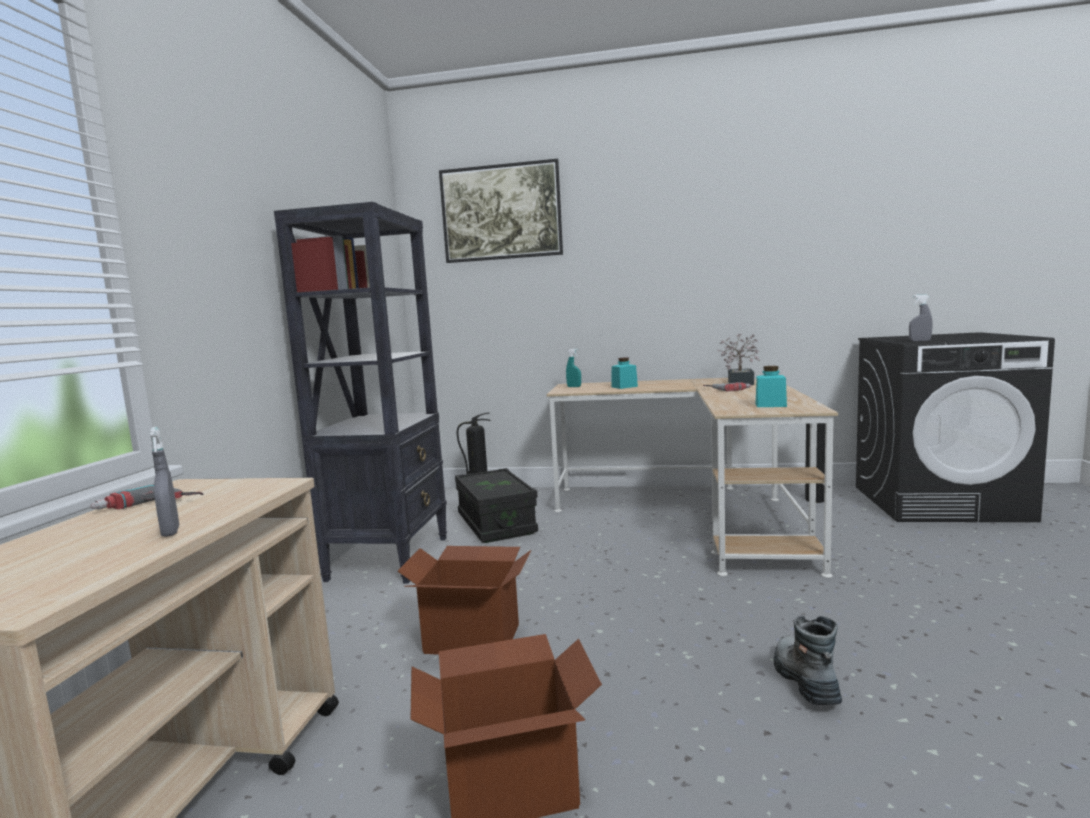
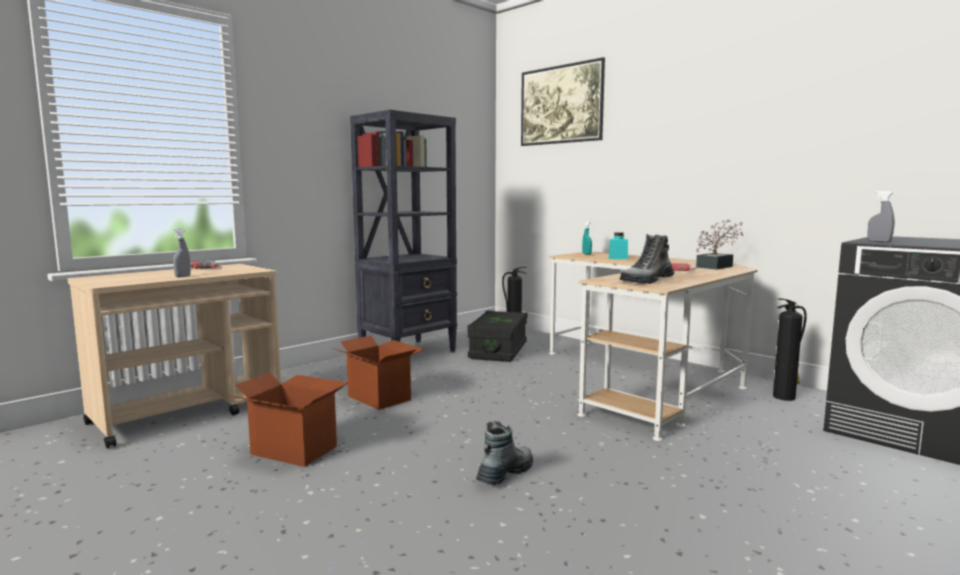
camera: 35 degrees right, 0 degrees up
(770, 405) = (647, 281): turquoise jar -> boot

